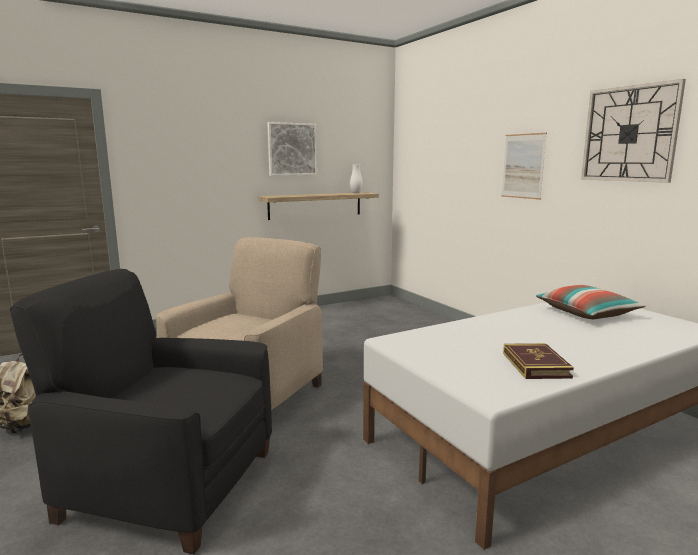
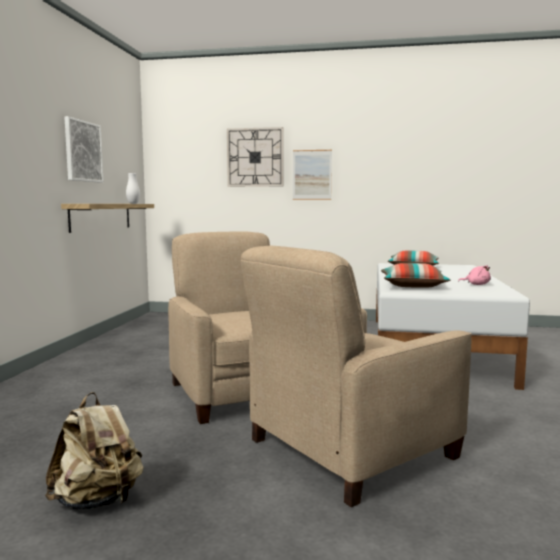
camera: 50 degrees left, 5 degrees down
(168, 483) = (349, 449): black armchair -> beige armchair
(444, 340) = (413, 286): none -> pillow
(535, 365) = (476, 284): book -> pink plush toy
(629, 134) = (397, 152): wall clock -> wall clock (255, 157)

